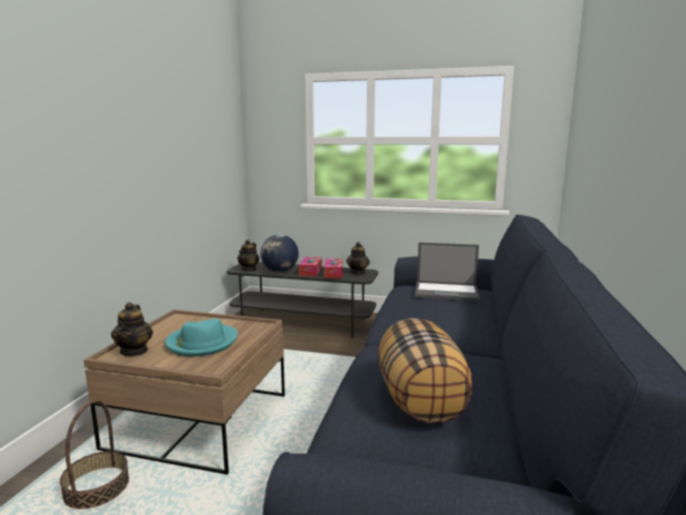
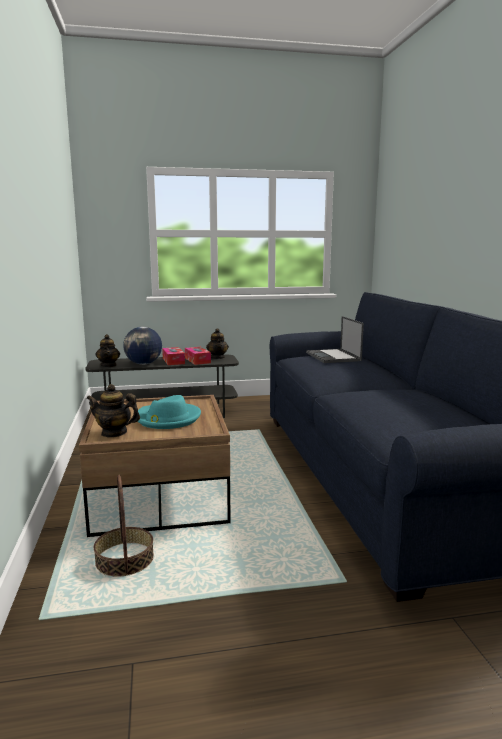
camera: 25 degrees left, 0 degrees up
(134, 351) = (114, 433): teapot -> teapot turned 135 degrees clockwise
(421, 400) = (413, 411): pillow -> none
(447, 292) = (333, 357): laptop -> laptop turned 90 degrees clockwise

